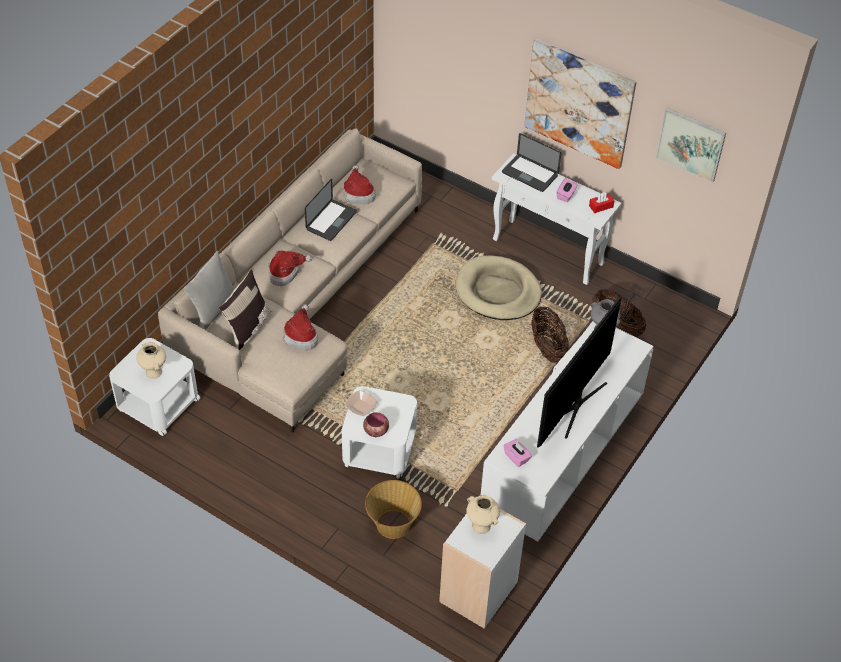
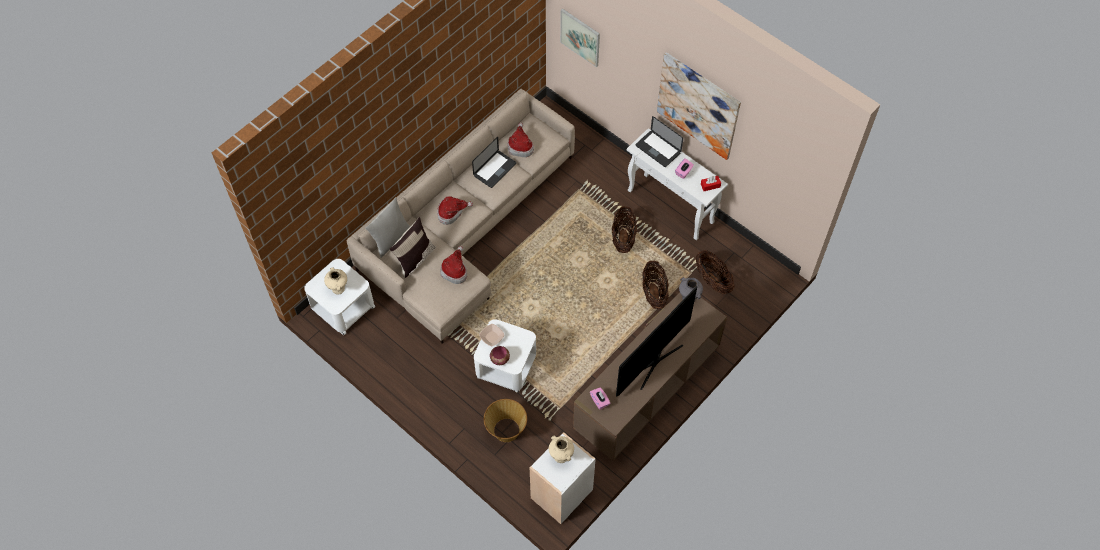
camera: 10 degrees right, 10 degrees up
(498, 291) = (623, 238): beige dog bed -> basket
(560, 456) = (645, 389): white tv stand -> brown tv stand
(690, 144) = (780, 156): picture -> picture (580, 37)

